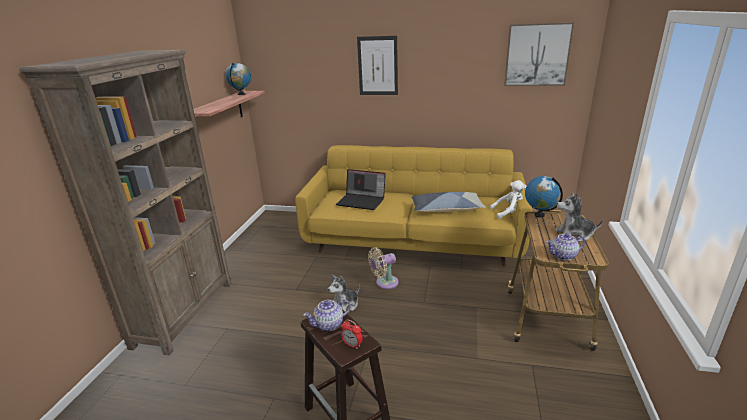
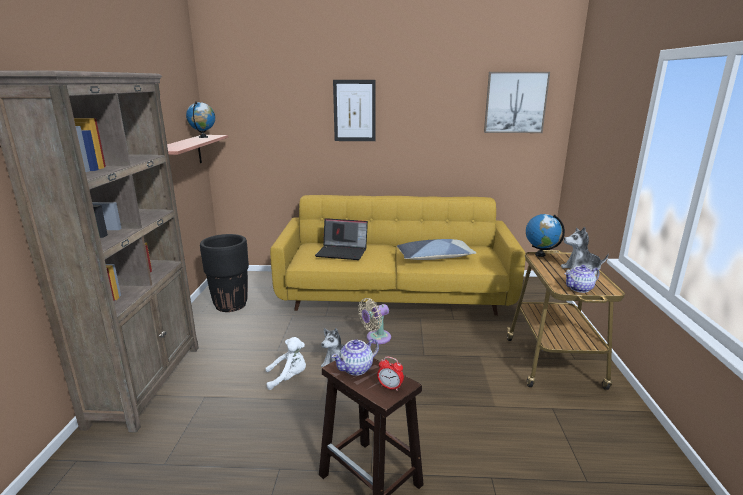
camera: 10 degrees left, 5 degrees down
(266, 244) = (231, 305): none -> black planter
(509, 213) = (498, 259): white plush toy -> white plush toy (288, 377)

